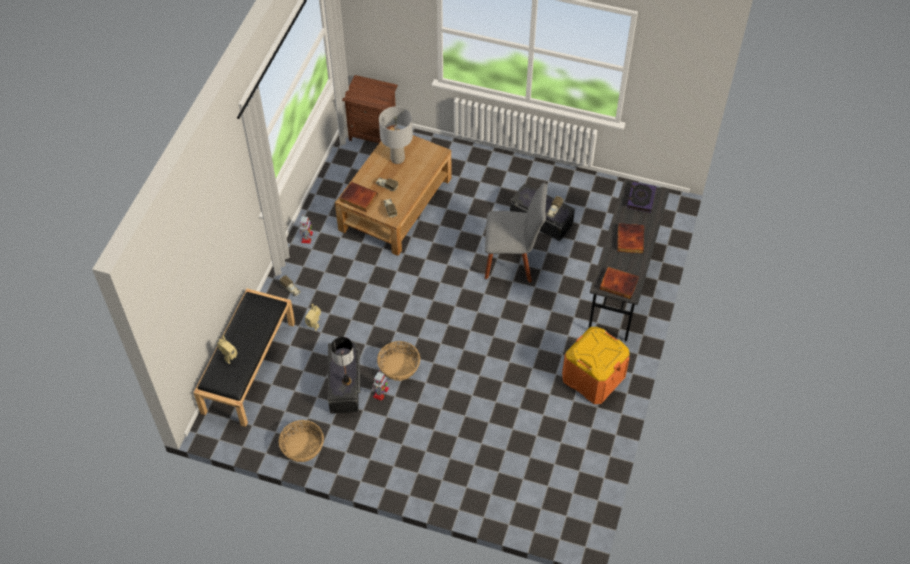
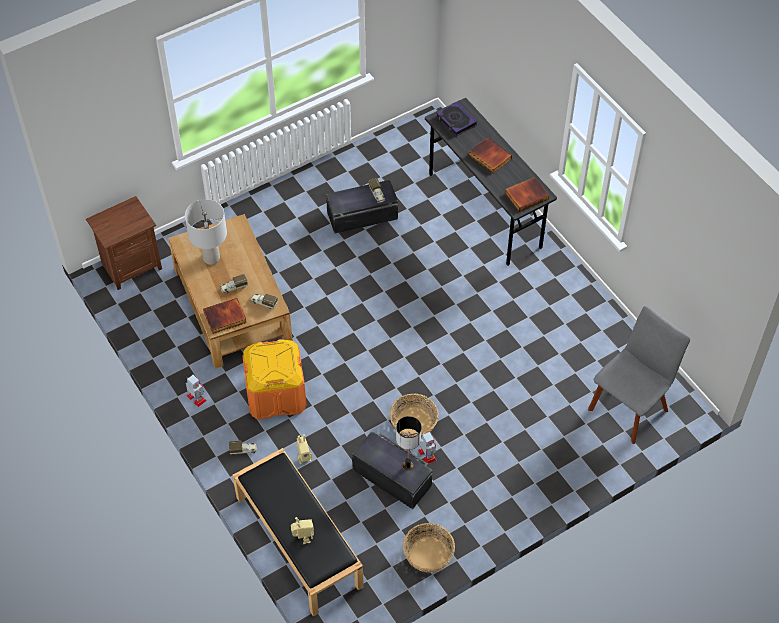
camera: 50 degrees left, 0 degrees up
(512, 261) = (384, 265): grey chair -> grey chair (630, 407)
(593, 378) = (555, 295): orange storage box -> orange storage box (276, 394)

